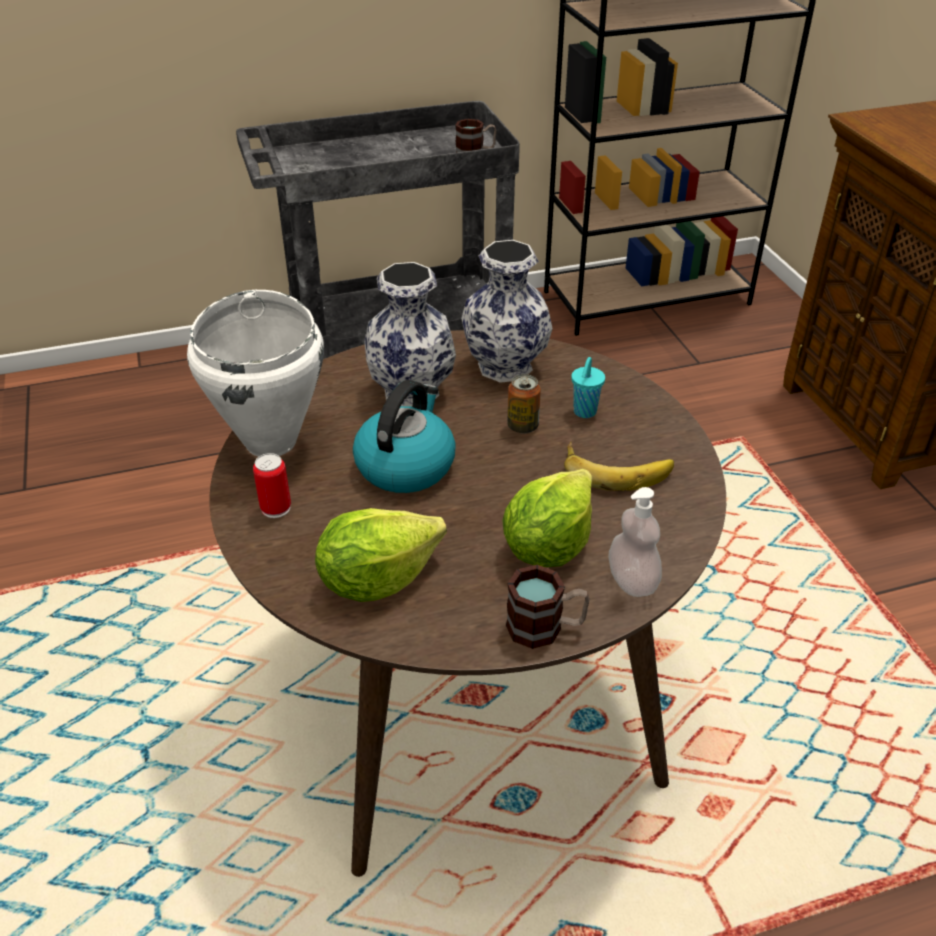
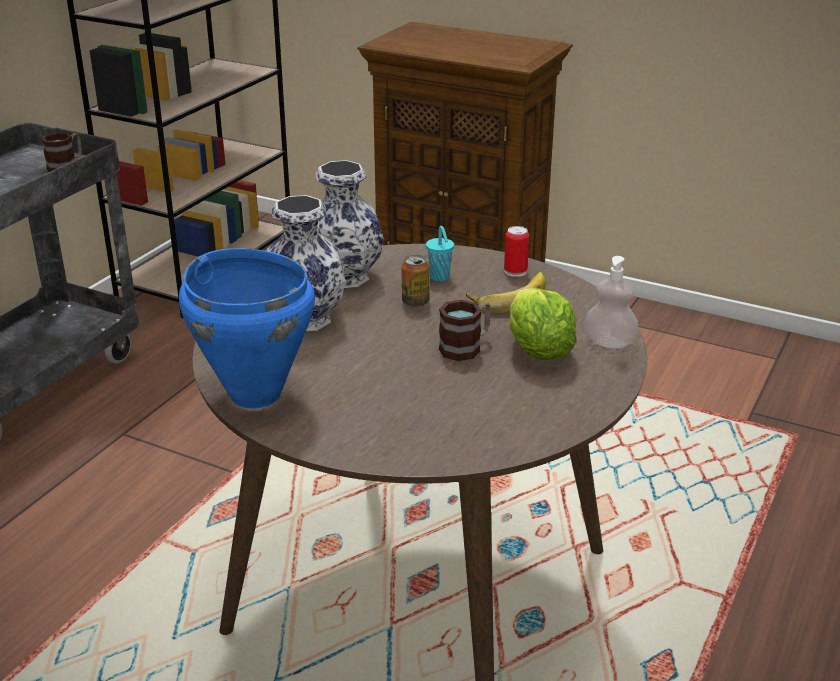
camera: 45 degrees left, 10 degrees down
(272, 441) = (255, 394): white cooking pot -> blue cooking pot
(276, 508) = (333, 426): can -> can (515, 271)
(377, 579) = (472, 422): lettuce -> none
(405, 465) = (378, 358): kettle -> none
(545, 628) = (605, 388): mug -> mug (466, 347)

